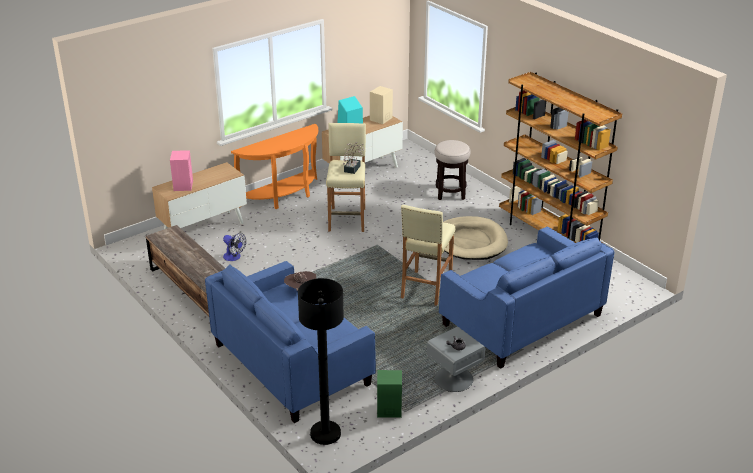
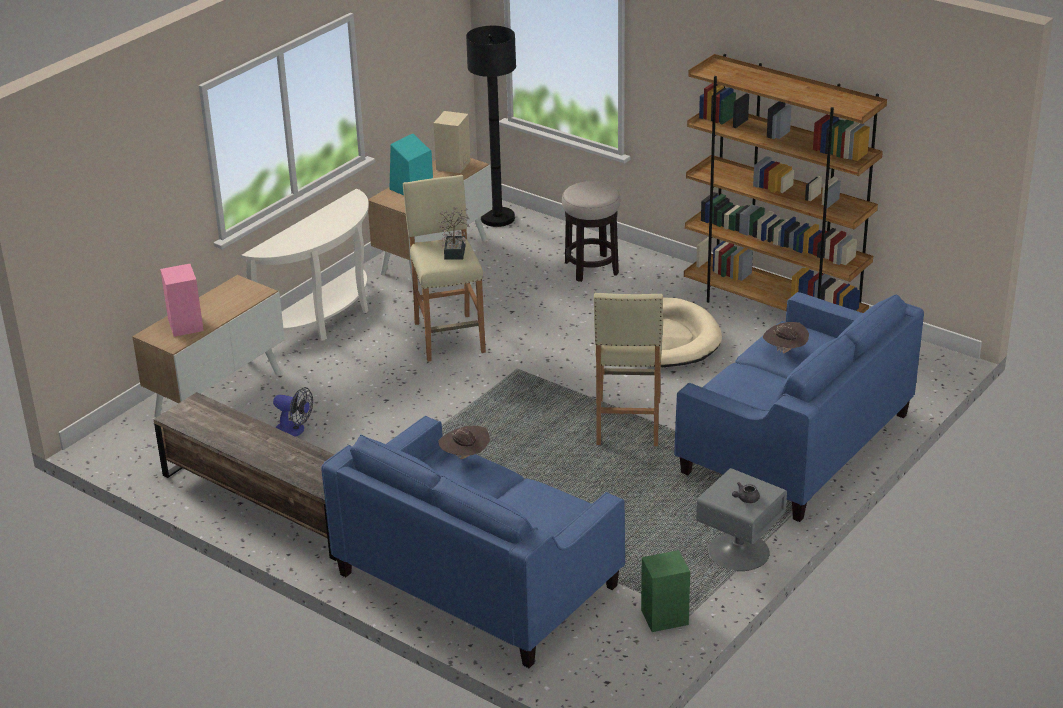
camera: 15 degrees left, 0 degrees up
(284, 197) = (326, 319): orange console table -> white console table
(325, 433) = (585, 673): black floor lamp -> black floor lamp (497, 218)
(524, 261) = (785, 352): none -> brown hat

